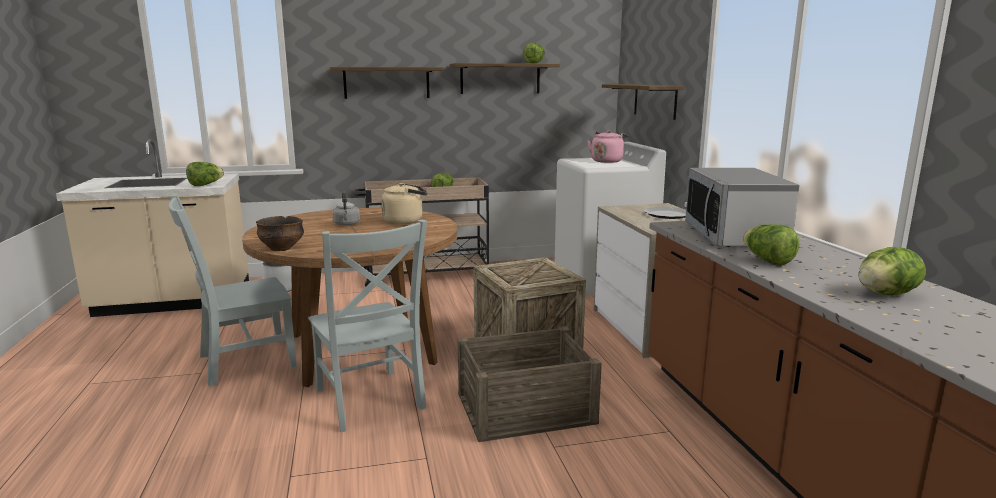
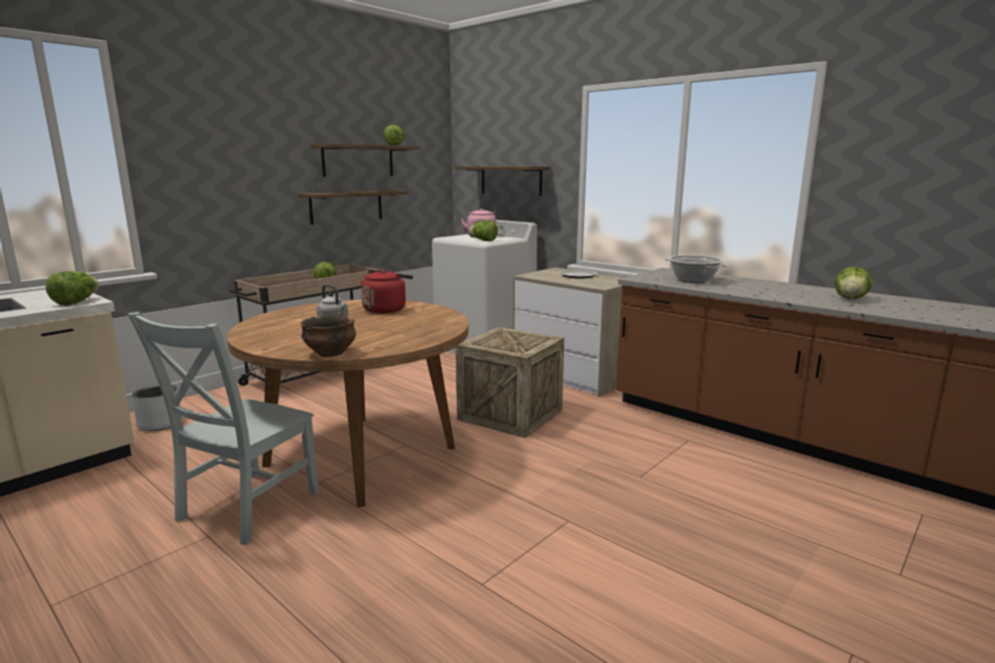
camera: 35 degrees left, 0 degrees up
(370, 401) = (448, 496): grey chair -> none
(386, 83) = (247, 164): shelf -> shelf (346, 206)
(405, 221) = (386, 309): beige kettle -> red kettle
(526, 409) = (580, 457): crate -> none
(734, 236) = (693, 280): microwave -> cooking pot
(767, 261) = (752, 291): lettuce -> lettuce (483, 240)

